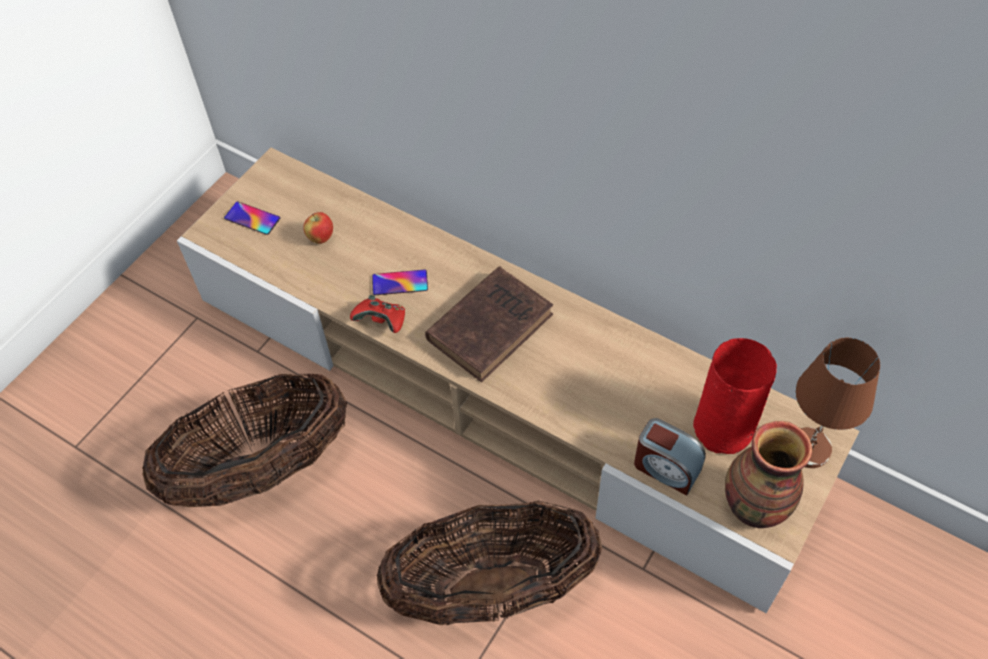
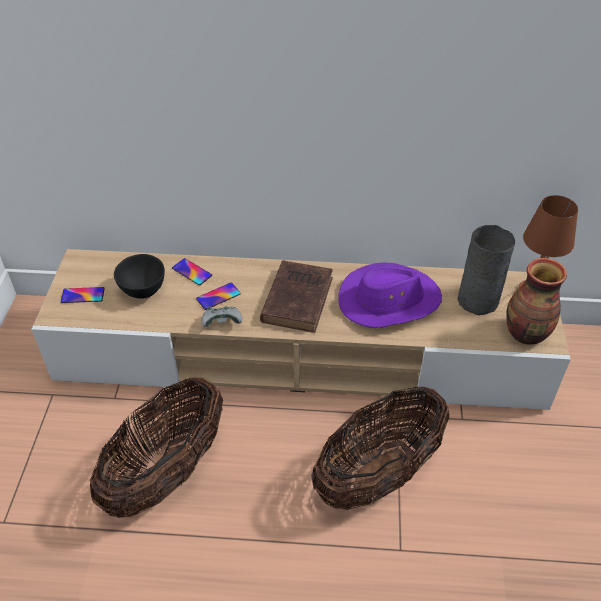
camera: 30 degrees left, 10 degrees down
(321, 238) = (143, 290): apple -> black bowl
(382, 322) = (222, 323): red game controller -> grey game controller
(389, 236) = (192, 272): none -> phone
(604, 377) = (388, 300): none -> purple hat
(666, 468) = (462, 334): alarm clock -> none
(724, 430) = (479, 301): red vase -> grey vase

